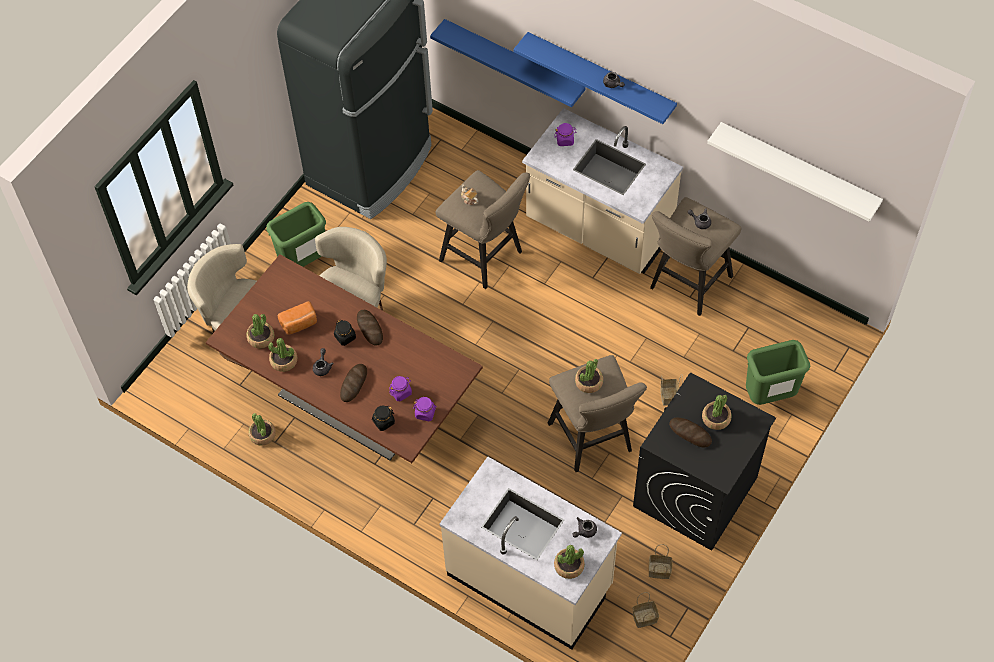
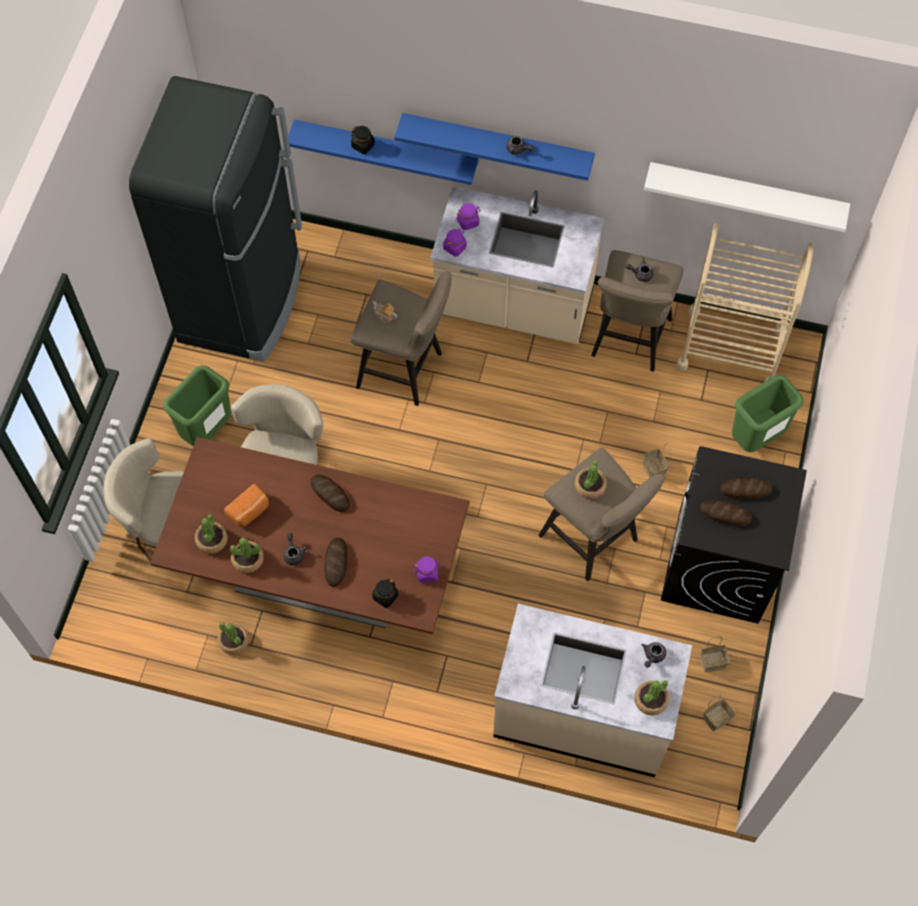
camera: 20 degrees left, 5 degrees up
(345, 337) = (306, 512): black jar -> black jar (363, 145)
(401, 392) = (391, 557): purple jar -> purple jar (455, 247)
(716, 418) = (745, 489): potted plant -> bread
(775, 315) = (730, 348): none -> beige cart

